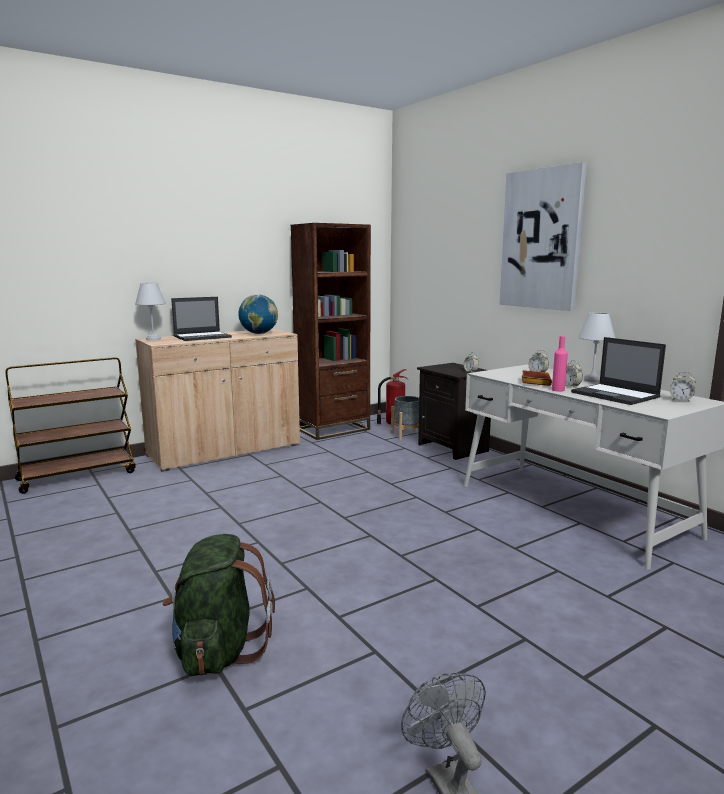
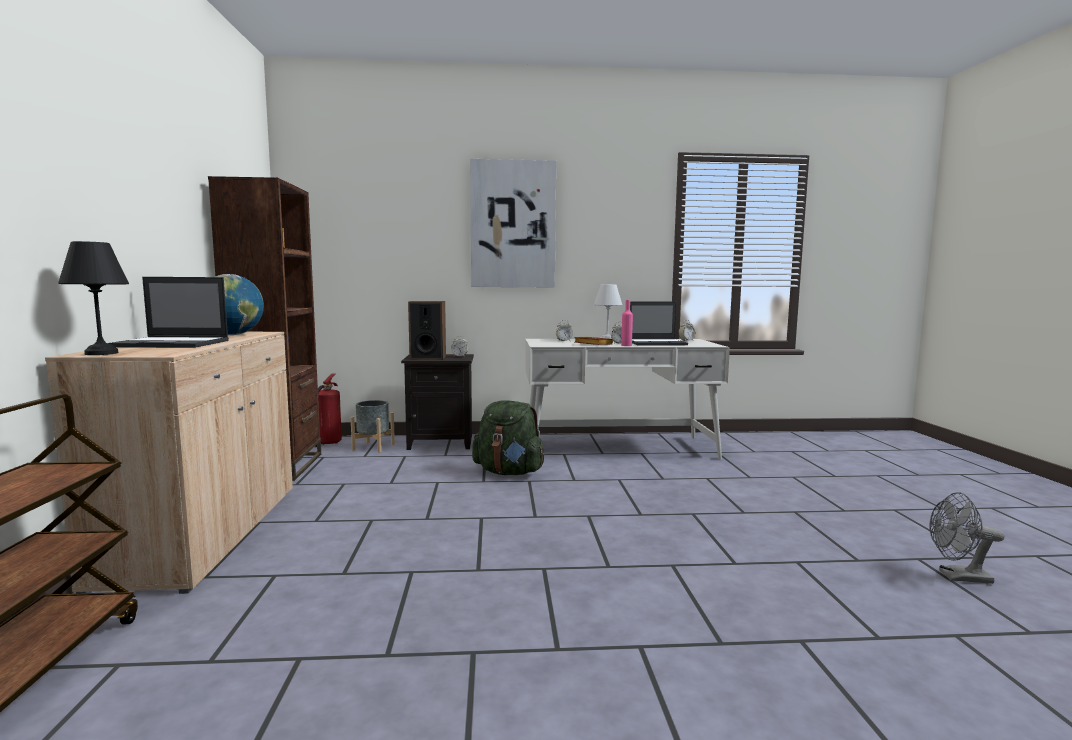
camera: 60 degrees left, 5 degrees down
(154, 339) = (103, 353): white table lamp -> black table lamp
(203, 337) = (173, 344): laptop -> laptop turned 90 degrees clockwise
(218, 650) = (774, 634): green backpack -> green backpack (509, 472)
(443, 368) = (428, 358): none -> speaker

